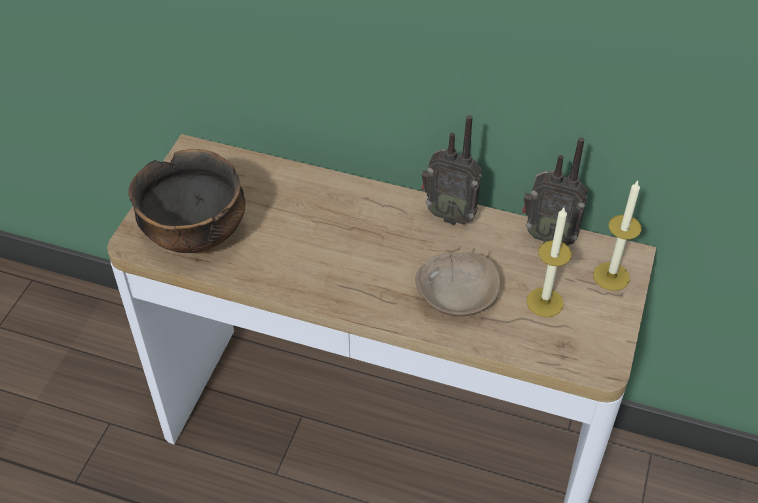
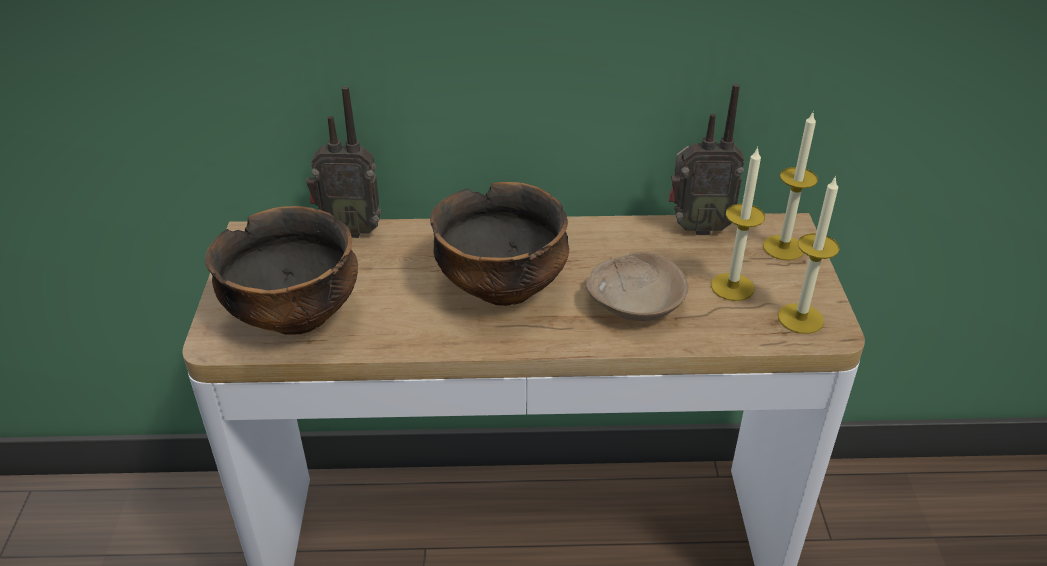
camera: 20 degrees left, 10 degrees down
(360, 251) = (502, 287): none -> bowl
(450, 214) = (582, 230): radio -> radio (350, 229)
(584, 347) = (800, 318): none -> candle

